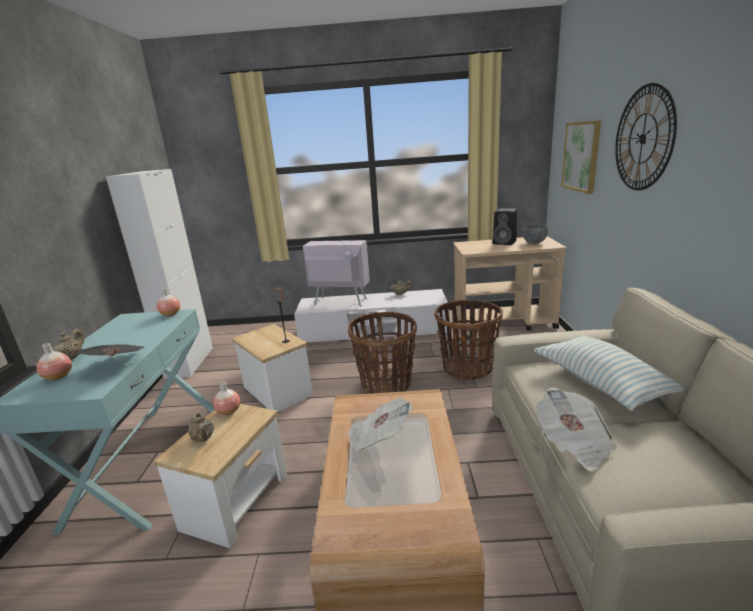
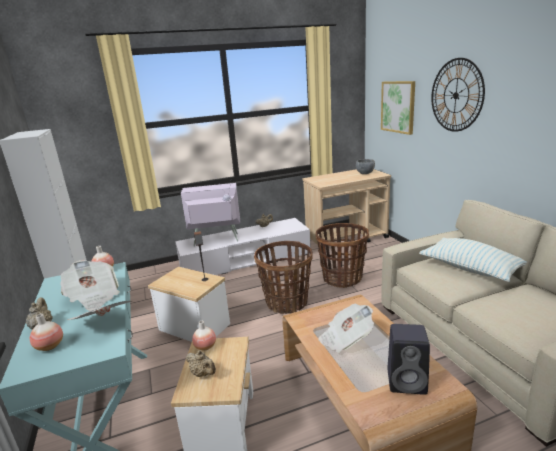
camera: 20 degrees left, 0 degrees up
(505, 242) = (343, 175): black speaker -> black speaker (408, 382)
(573, 444) = (484, 311): newspaper -> newspaper (93, 297)

